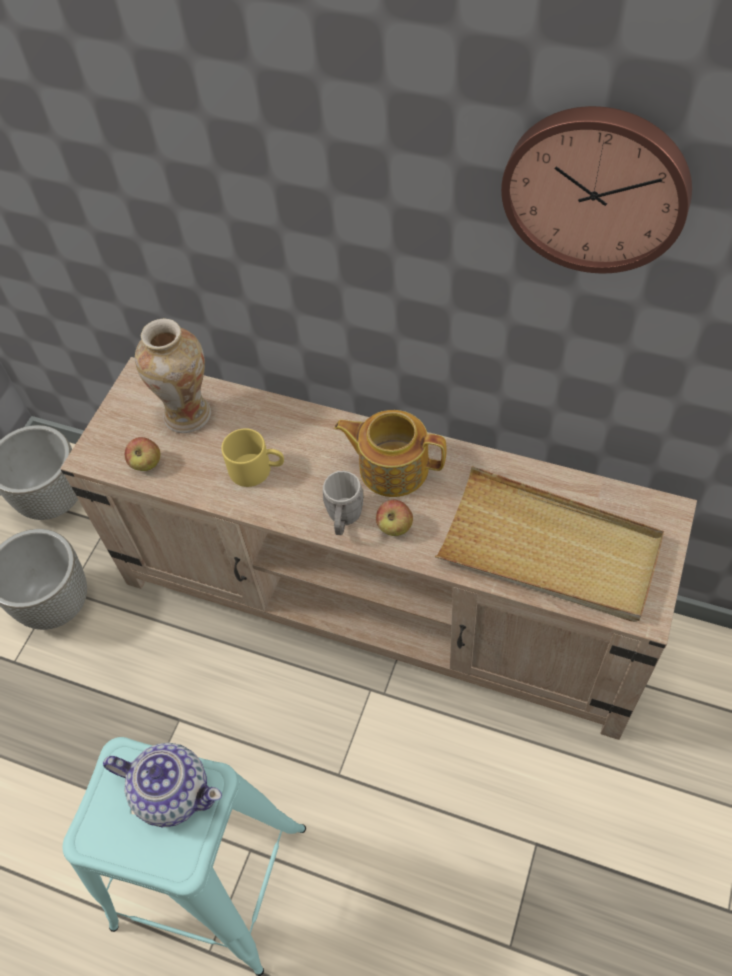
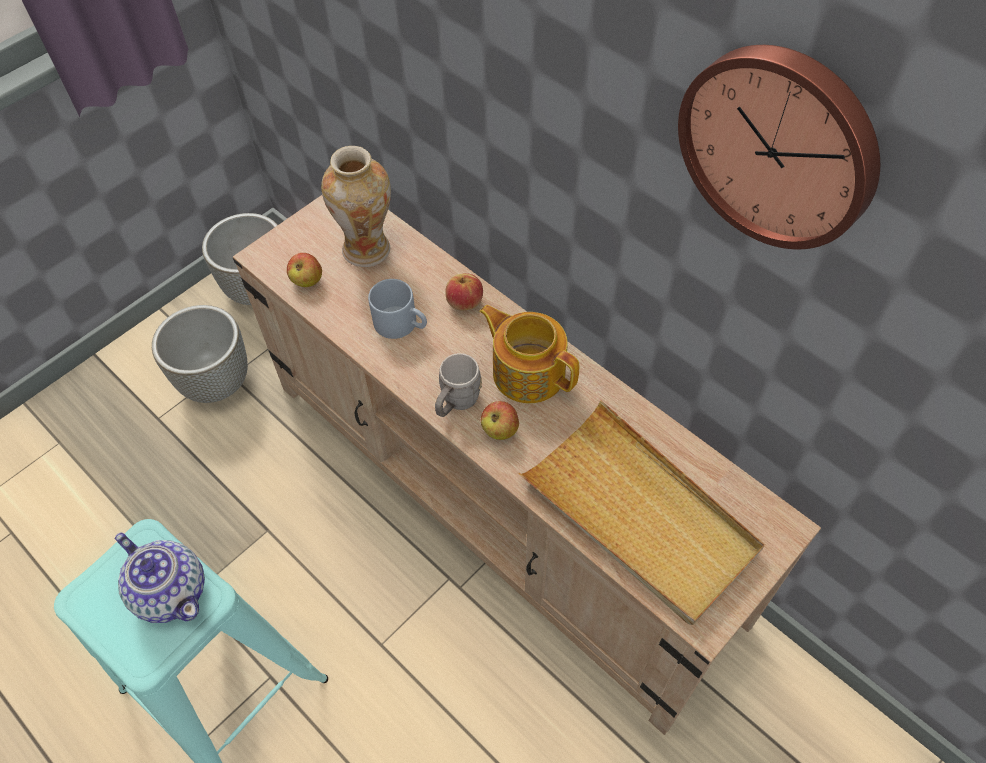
camera: 20 degrees right, 0 degrees up
(257, 469) = (402, 324): yellow mug -> grey mug
(303, 428) = (464, 302): none -> apple

